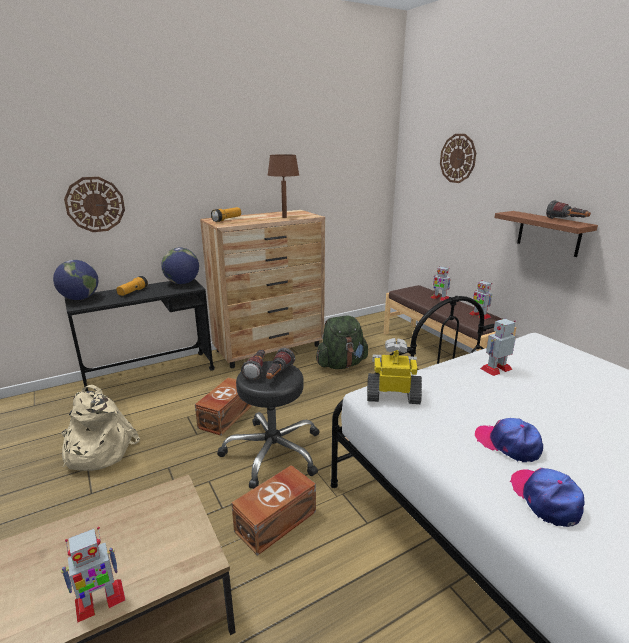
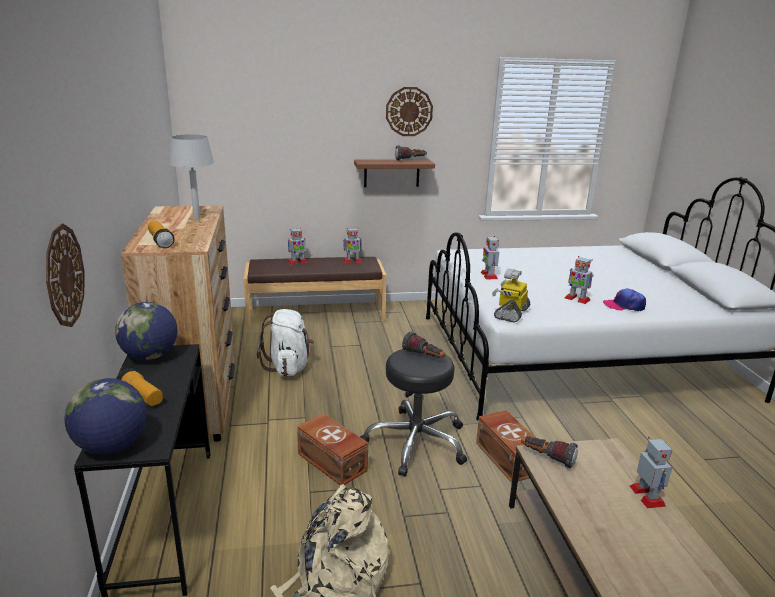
camera: 70 degrees left, 0 degrees up
(257, 370) = (408, 365): flashlight -> flashlight (546, 458)
(284, 217) = (197, 218): brown table lamp -> grey table lamp
(341, 364) = (288, 367): green backpack -> white backpack
(458, 158) = (276, 115): wall clock -> wall clock (409, 111)
(508, 444) = (576, 299): cap -> toy robot

